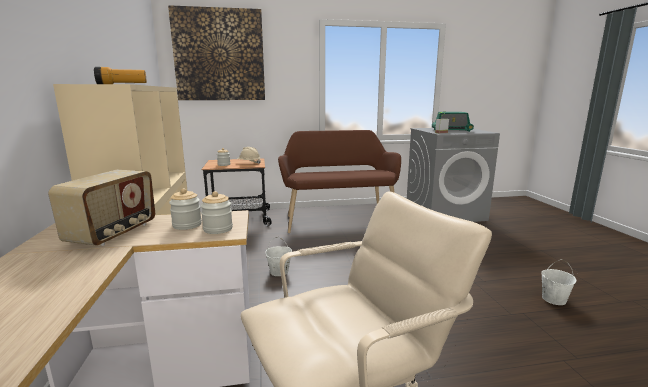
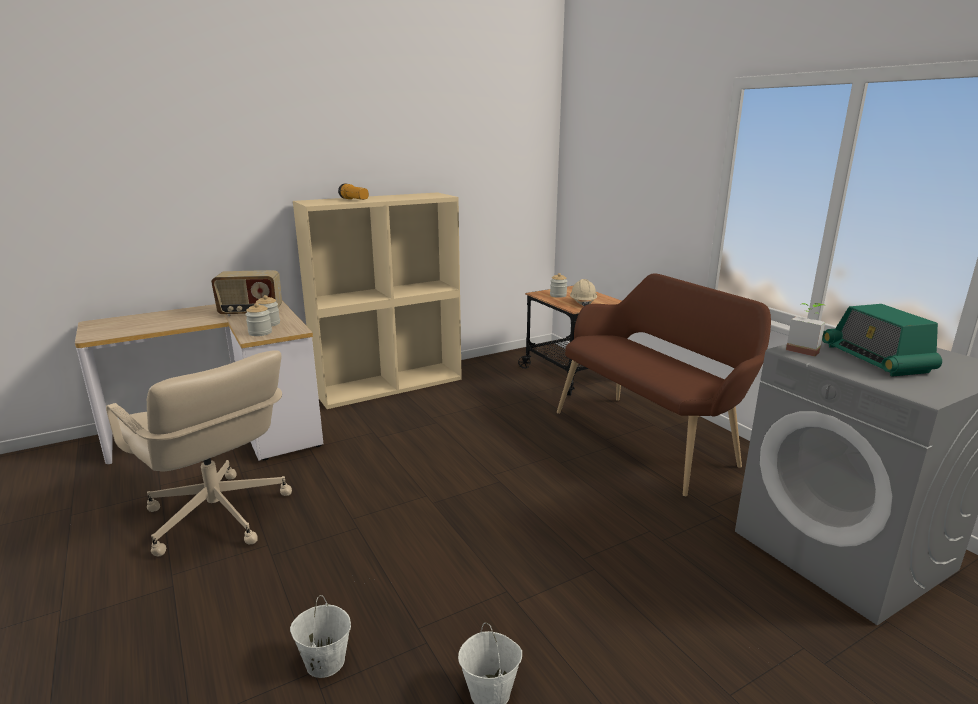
camera: 70 degrees right, 5 degrees up
(219, 55) = (607, 143): picture -> none
(279, 272) = (444, 432): white bucket -> white bucket (324, 662)

